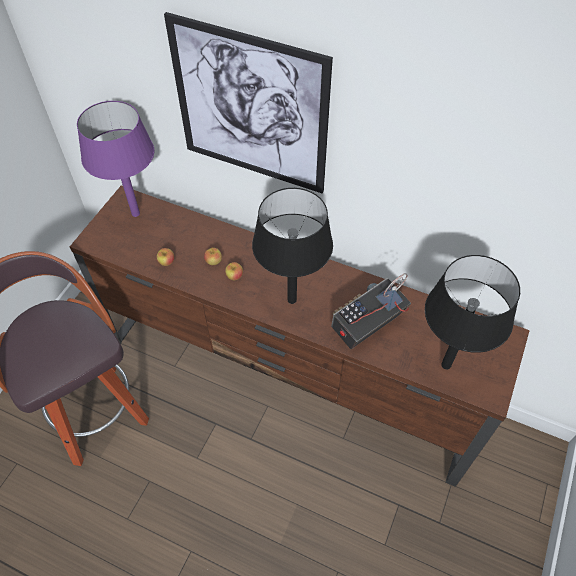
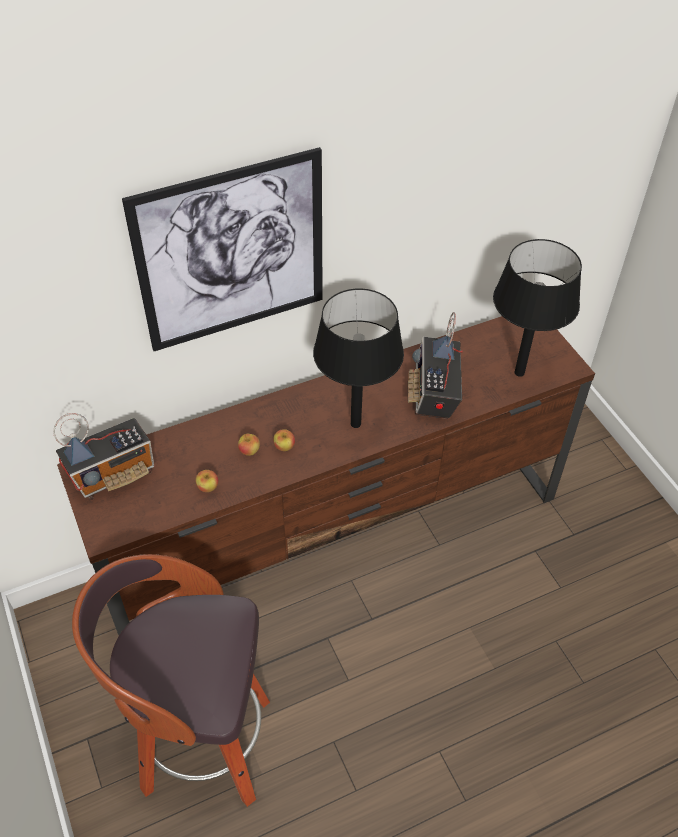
camera: 50 degrees left, 5 degrees down
(136, 213) = (114, 474): purple table lamp -> radio

